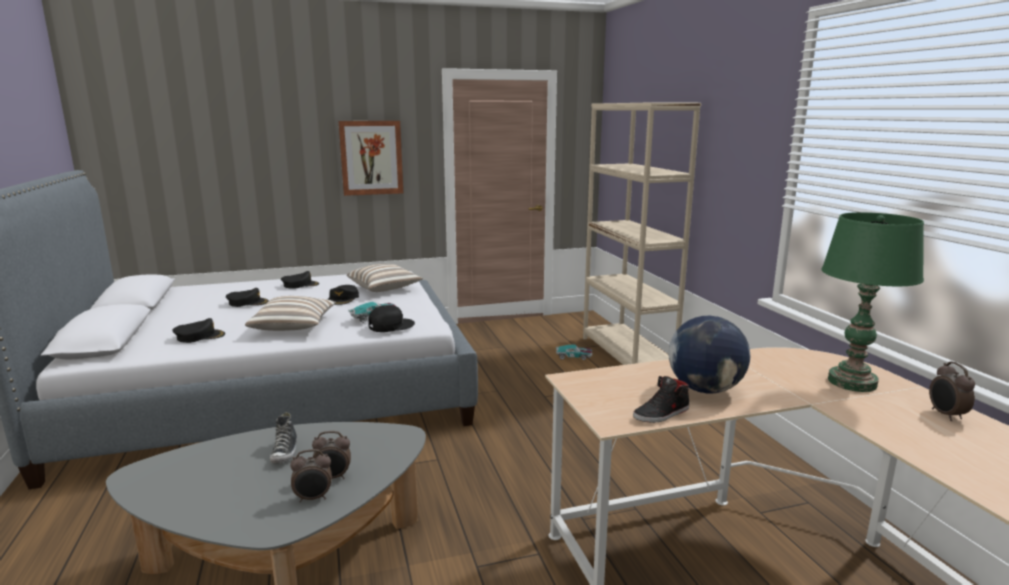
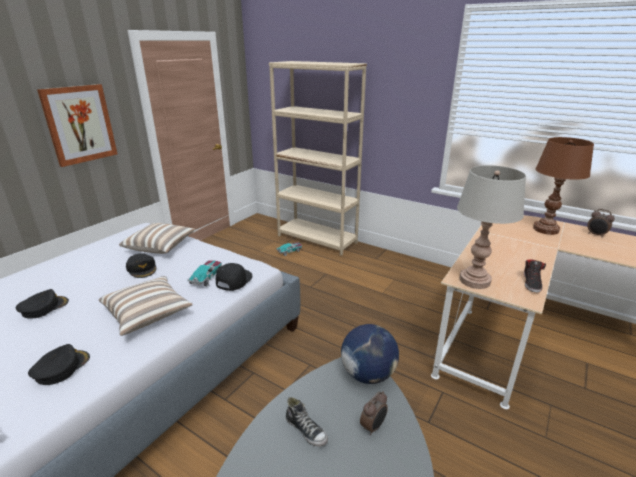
camera: 40 degrees left, 10 degrees up
(300, 285) = (68, 268): black cap -> none
(313, 498) = (390, 452): alarm clock -> none
(588, 387) = (475, 280): none -> grey table lamp
(705, 389) = (515, 258): globe -> globe (368, 374)
(852, 382) = (545, 229): green table lamp -> brown table lamp

